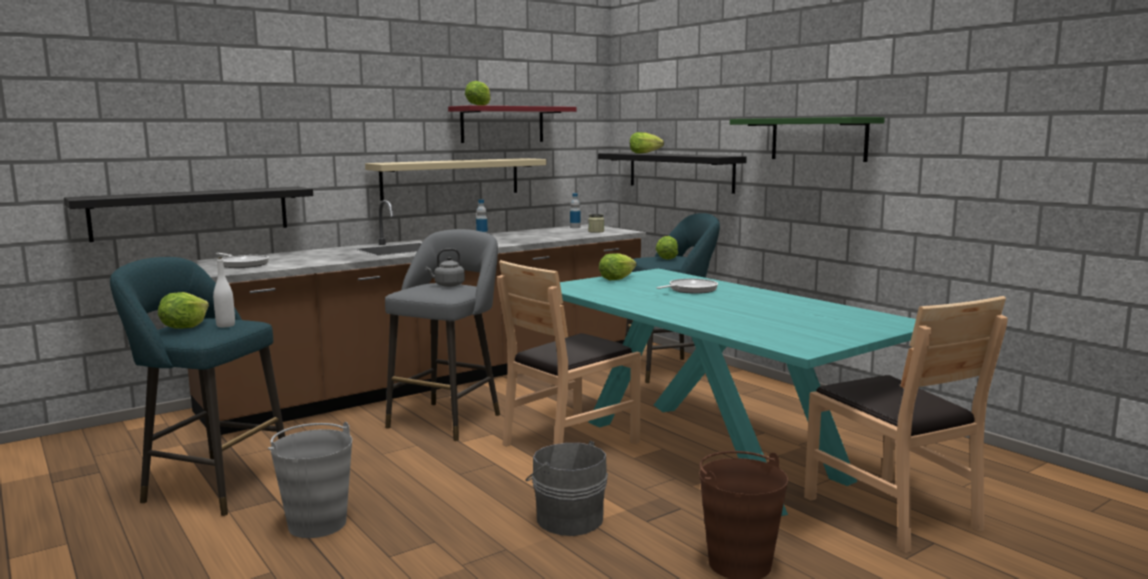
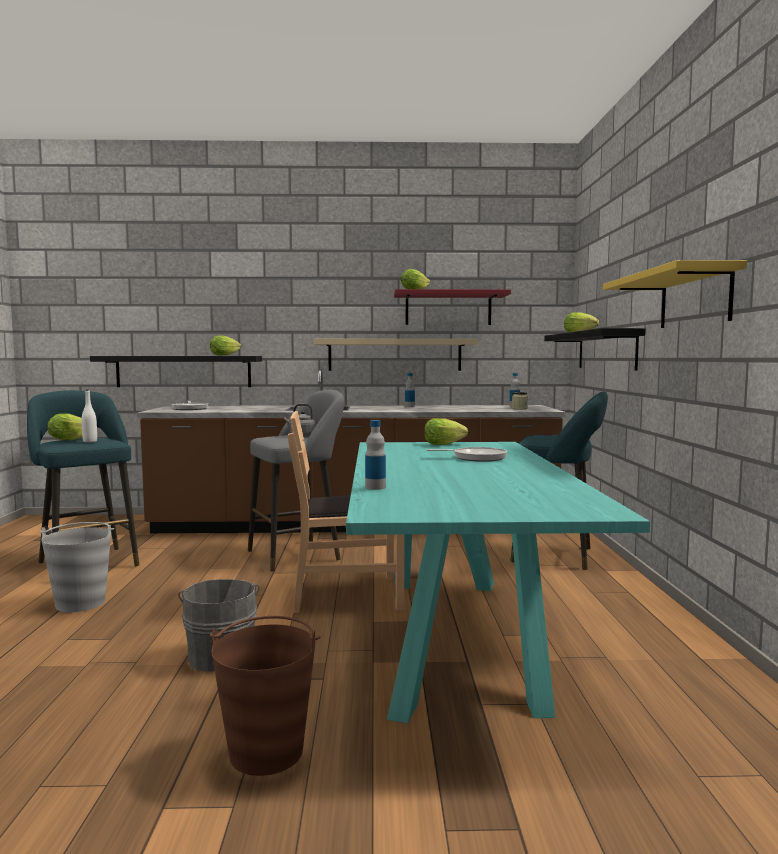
camera: 35 degrees right, 5 degrees down
(667, 258) = (554, 436): lettuce -> lettuce (224, 355)
(723, 329) = (375, 487): none -> bottle
(818, 139) = (694, 299): green shelf -> yellow shelf
(891, 512) = (533, 768): brown chair -> none

